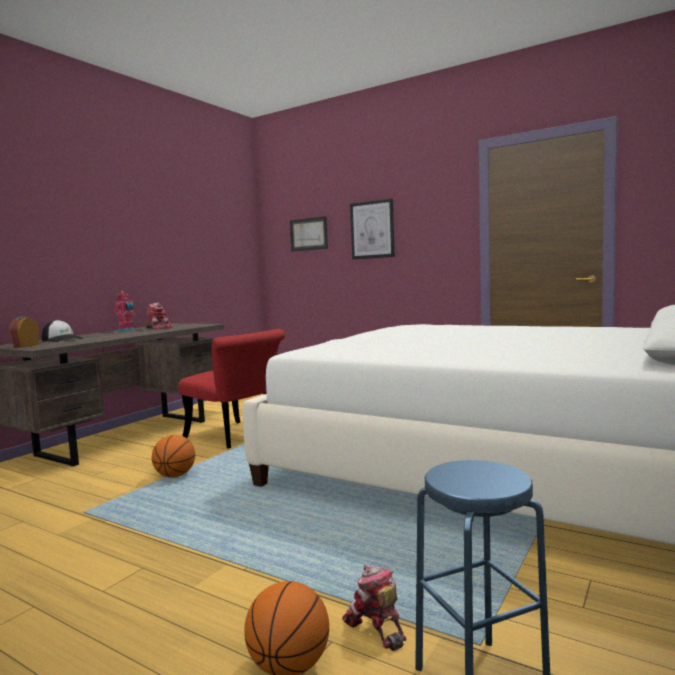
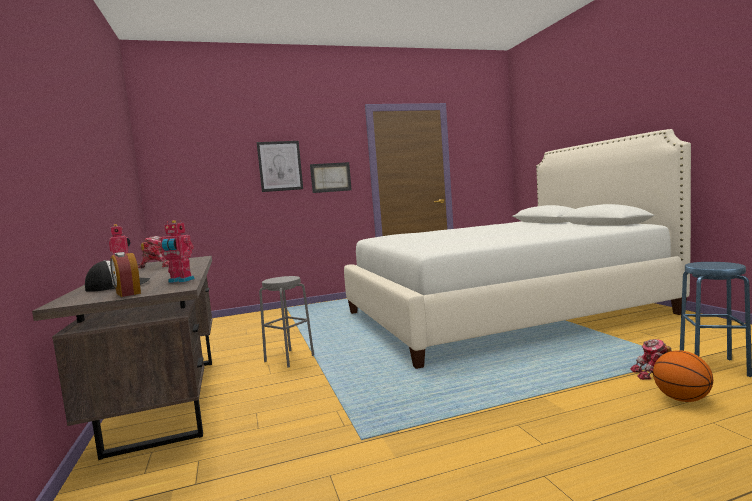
camera: 50 degrees left, 0 degrees up
(74, 343) = (180, 281): none -> toy robot
(175, 476) = (339, 392): basketball -> none
(236, 436) = (289, 358): red chair -> grey stool
(309, 234) = (208, 168): picture -> picture (330, 177)

